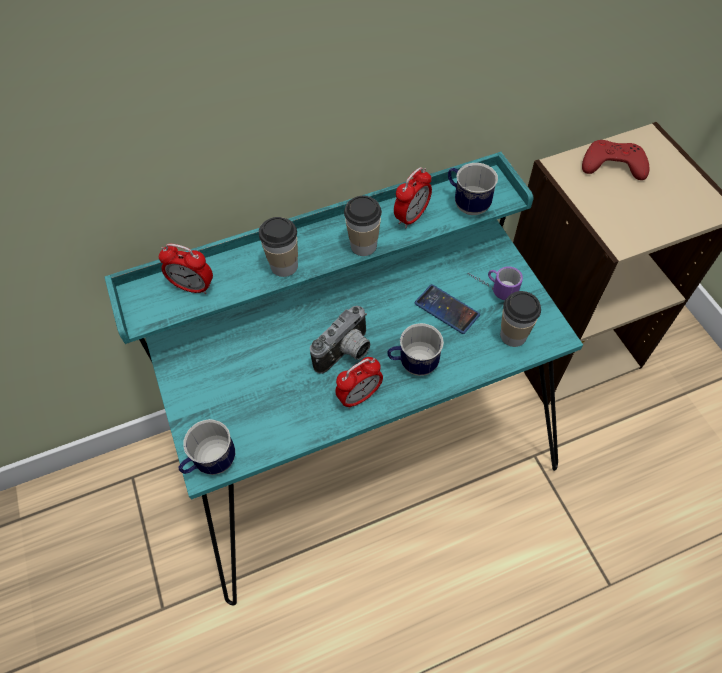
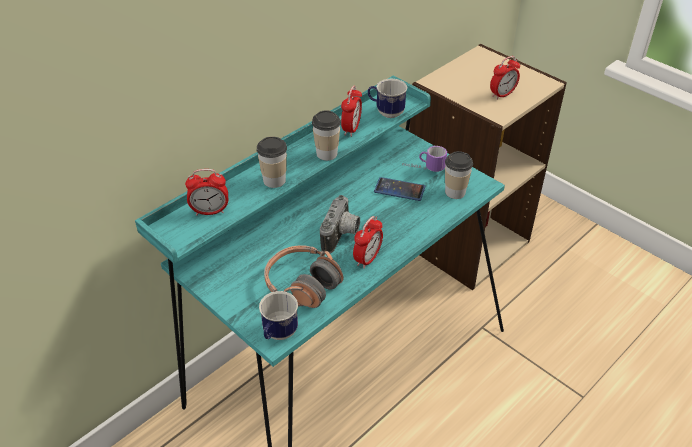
camera: 25 degrees left, 15 degrees down
(270, 405) = (302, 285): none -> headphones
(413, 364) = (395, 228): mug -> none
(613, 165) = (467, 73): red game controller -> none
(644, 211) = (502, 95): none -> alarm clock

